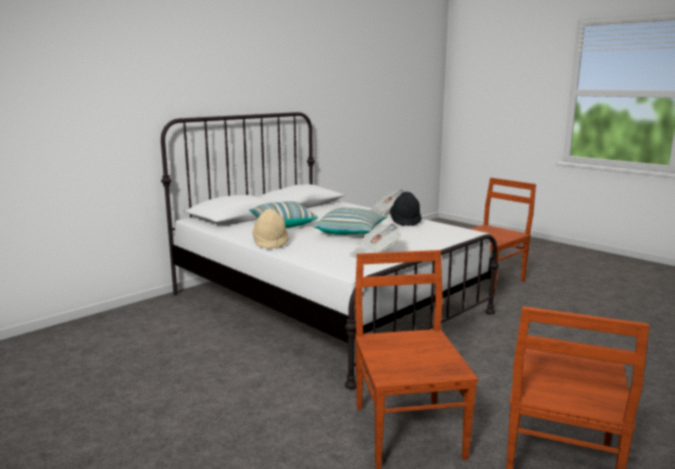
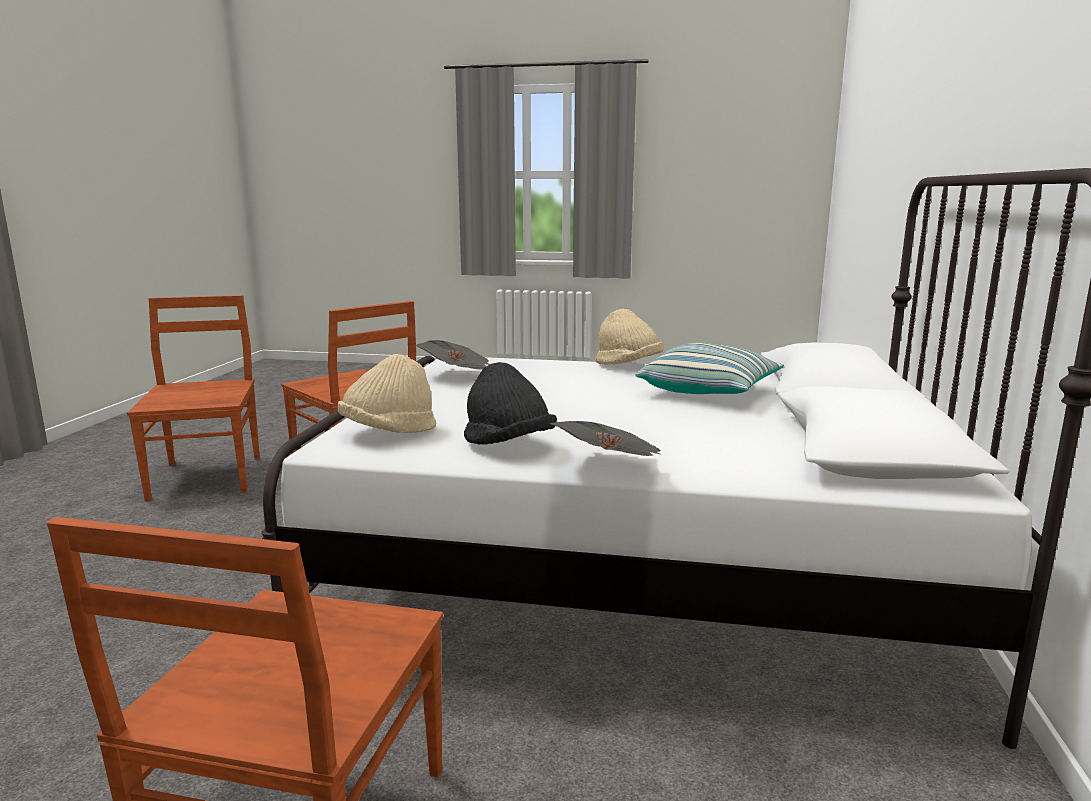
camera: 145 degrees right, 0 degrees up
(351, 232) = (560, 399): pillow -> none
(443, 232) = (389, 433): none -> beige hat

